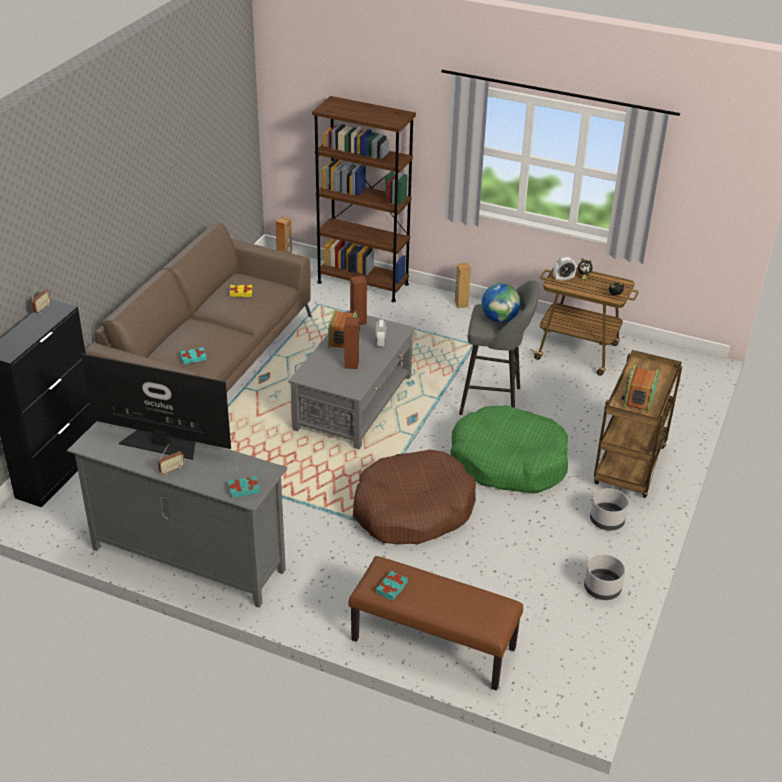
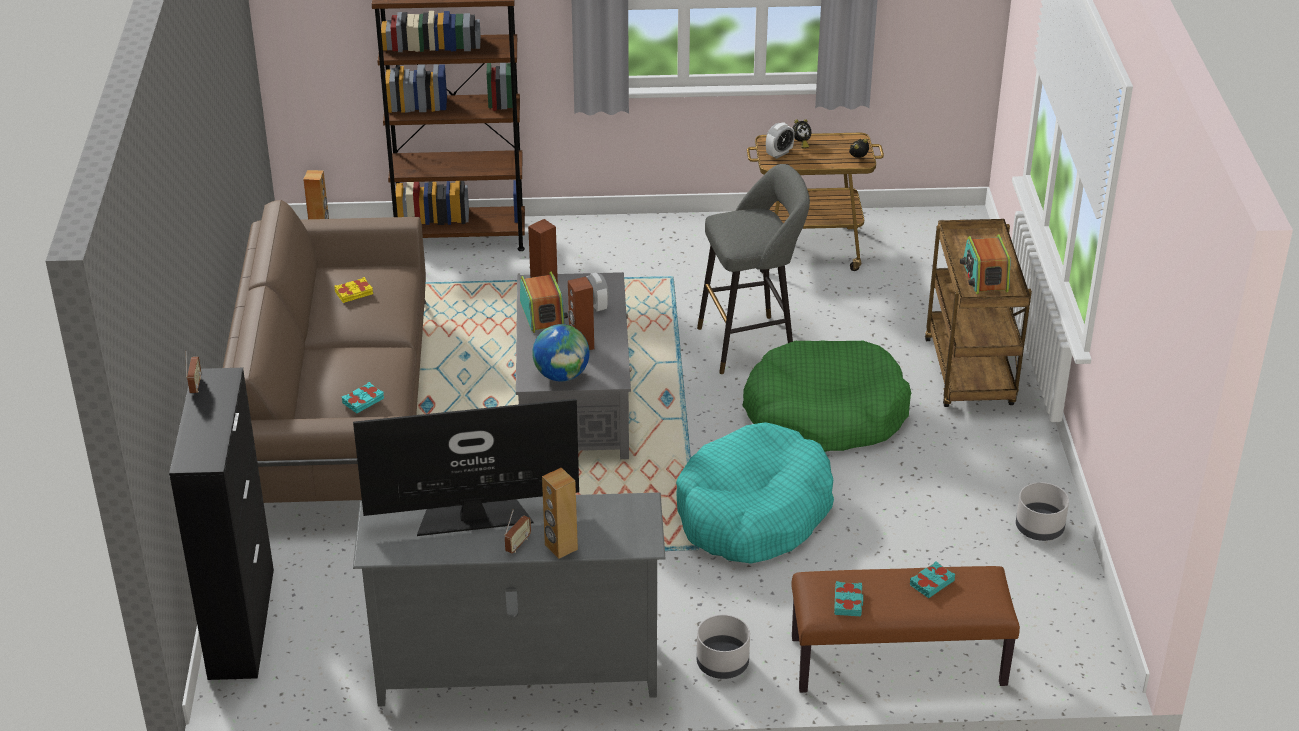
camera: 25 degrees left, 0 degrees up
(244, 489) = (630, 536): turquoise book -> turquoise book (931, 582)
(412, 510) = (753, 512): brown dog bed -> turquoise dog bed
(461, 304) = (614, 228): brown speaker -> brown speaker (560, 547)
(499, 319) = (753, 228): globe -> globe (561, 375)
(606, 521) = (988, 447): grey planter -> grey planter (722, 664)

